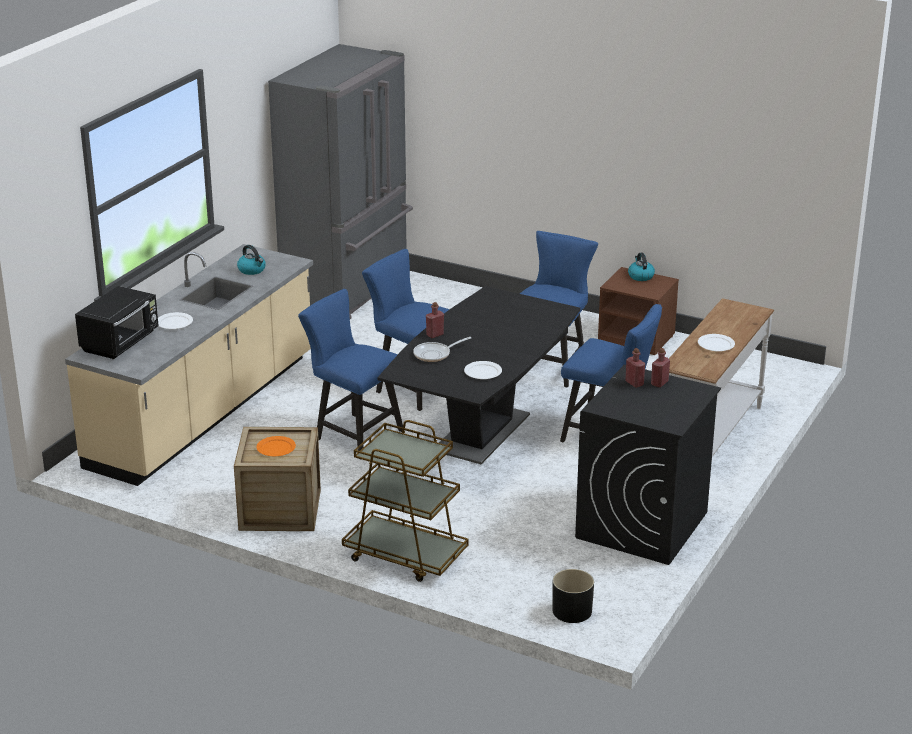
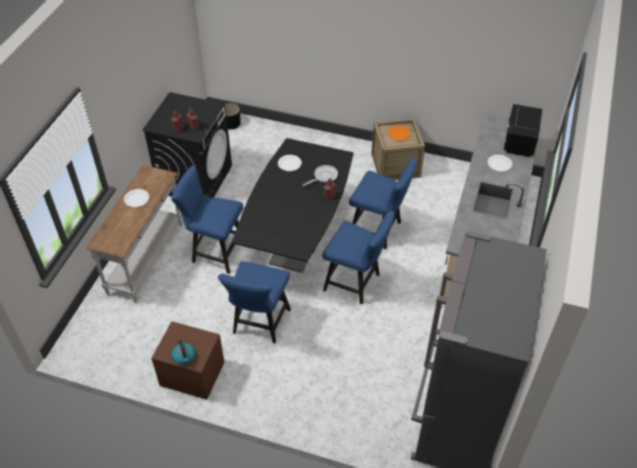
camera: 170 degrees right, 20 degrees up
(252, 270) = (484, 230): kettle -> none
(404, 555) = (319, 144): brown cart -> none

